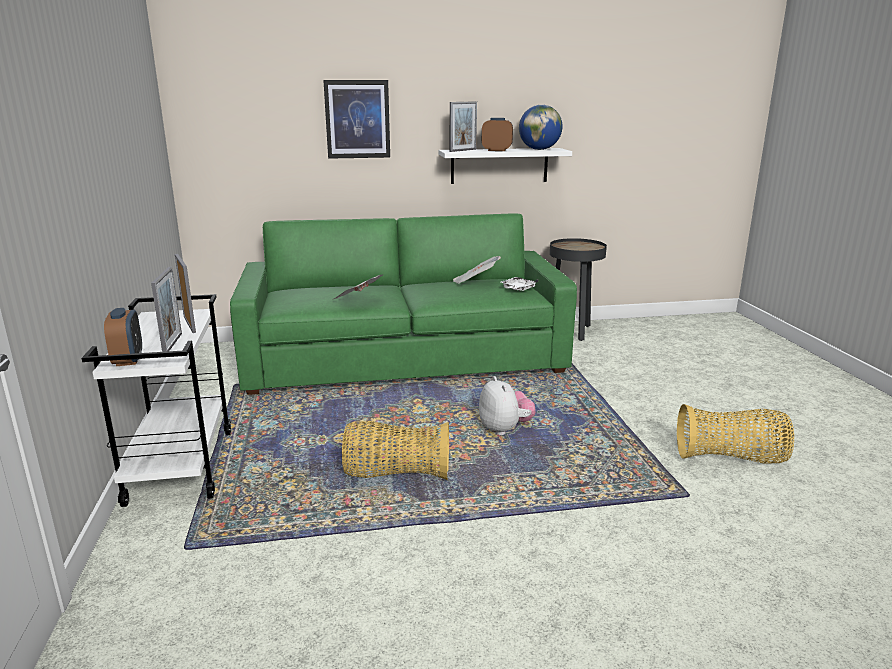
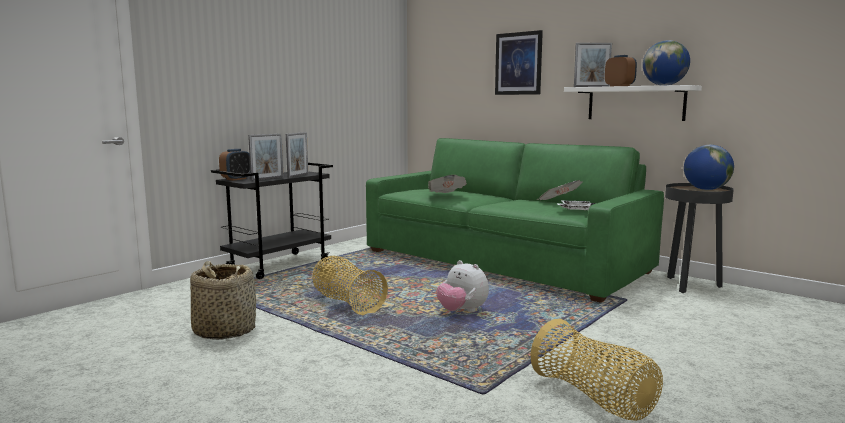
camera: 50 degrees right, 10 degrees down
(180, 466) = (279, 265): white cart -> black cart
(367, 584) = (224, 330): none -> basket
(505, 429) = (462, 311): plush toy -> plush toy turned 105 degrees clockwise
(580, 245) = (706, 189): none -> globe

